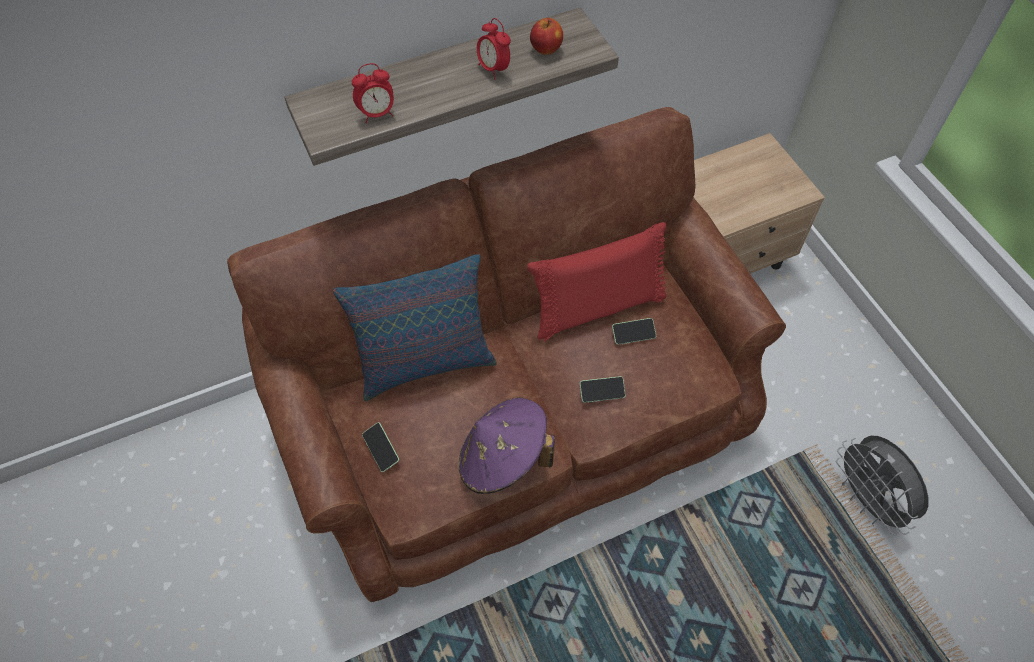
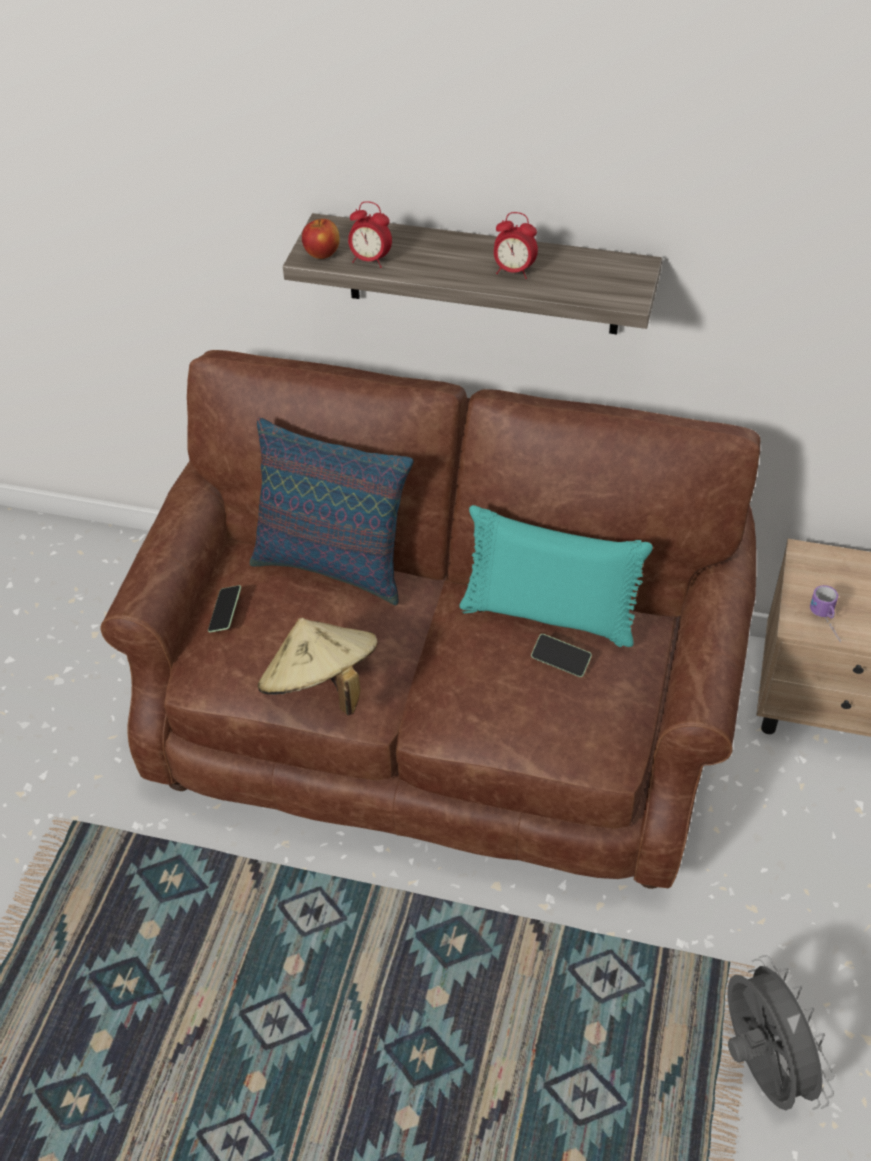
camera: 40 degrees right, 10 degrees down
(493, 69) = (514, 271): alarm clock -> alarm clock turned 75 degrees counterclockwise
(503, 459) = (321, 689): purple hat -> beige hat
(546, 49) = (583, 277): apple -> apple (322, 254)
(597, 307) = (549, 614): red pillow -> turquoise pillow
(602, 392) = (474, 692): phone -> none
(741, 211) = (826, 624): none -> mug
(867, 500) = (759, 1067): grey fan -> grey fan turned 150 degrees clockwise

